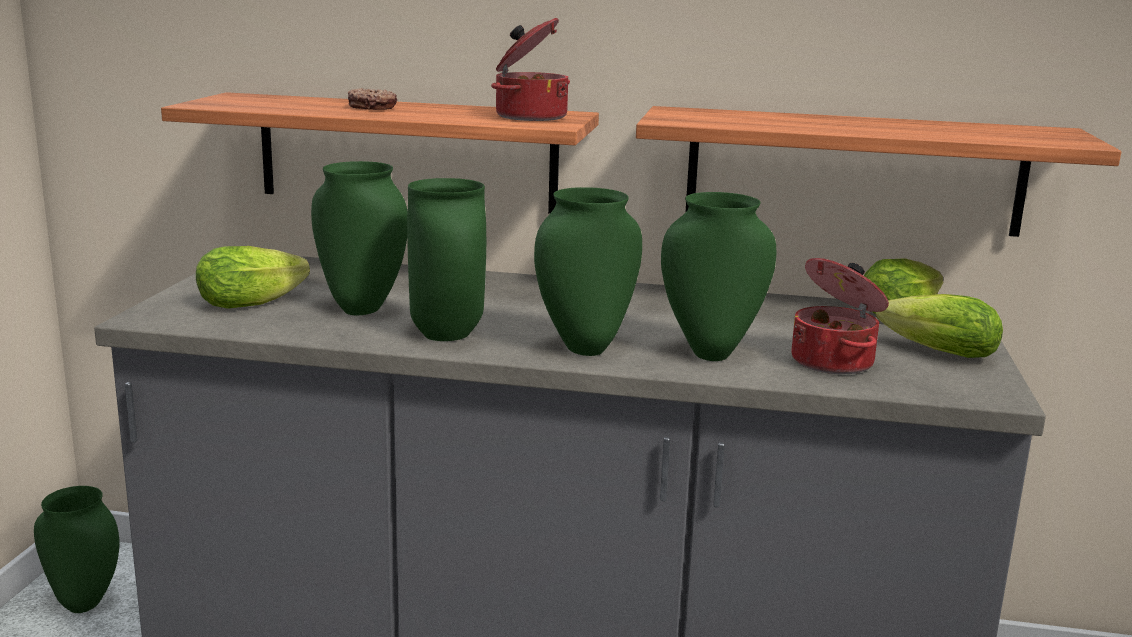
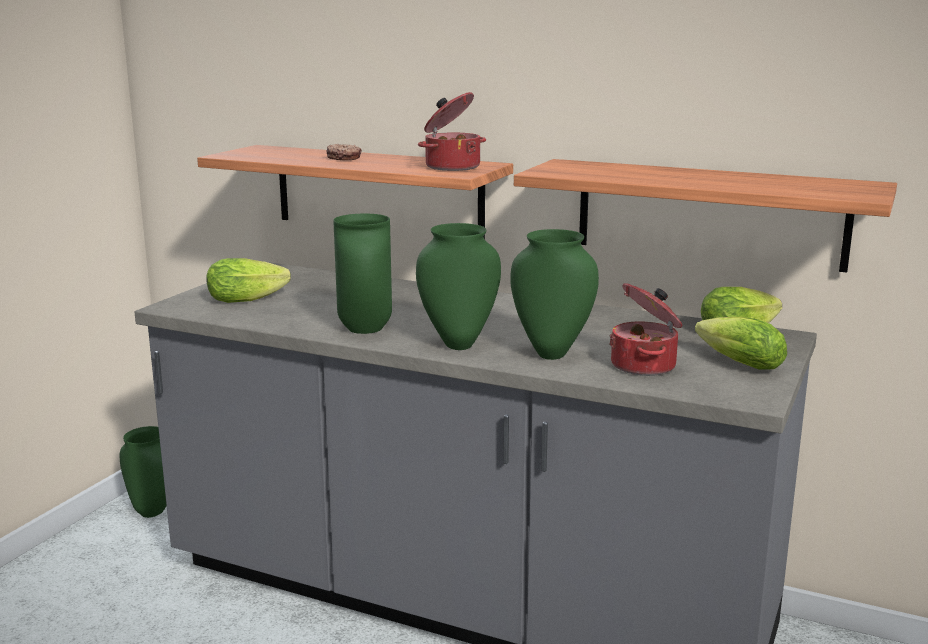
camera: 15 degrees right, 0 degrees up
(363, 309) = (320, 307): green vase -> none

